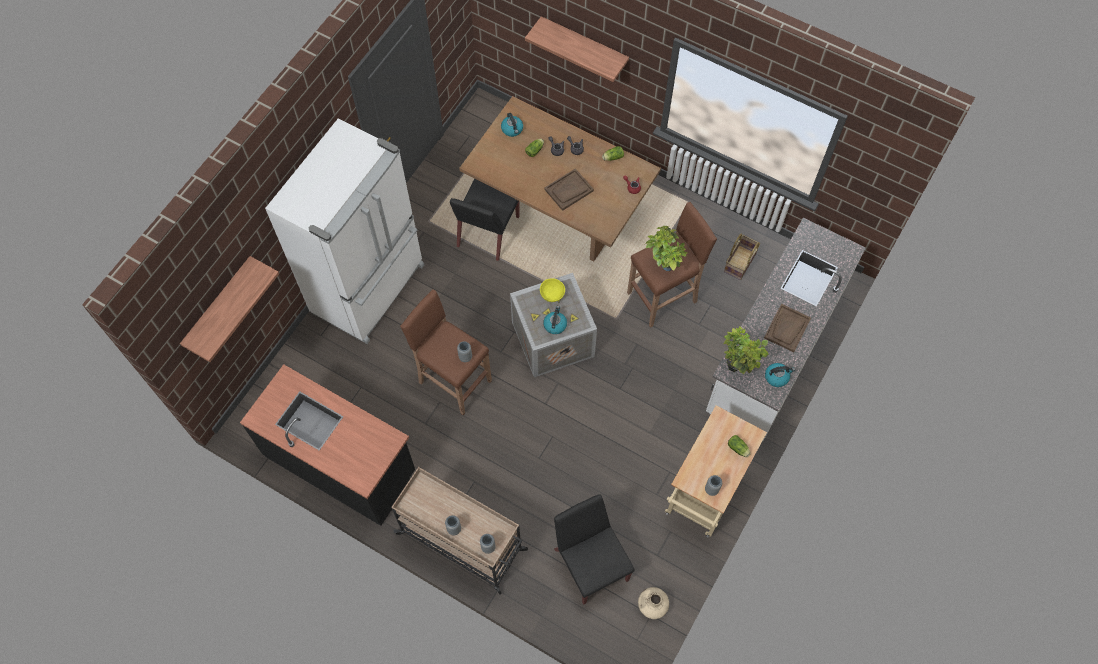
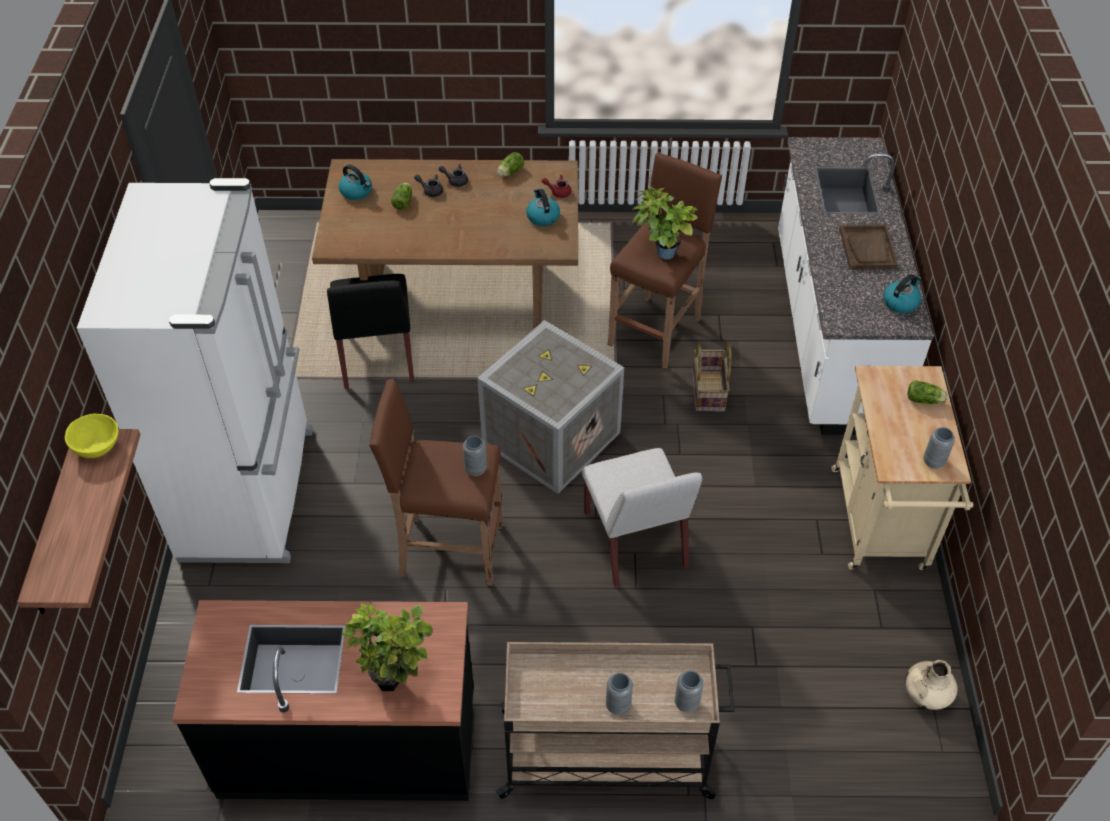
camera: 30 degrees left, 15 degrees down
(551, 294) = (535, 354): yellow bowl -> yellow bowl (96, 446)
(555, 324) = (565, 386): kettle -> kettle (542, 216)
(557, 430) = (636, 541): none -> white chair
(568, 190) = (479, 225): brown tray -> none
(584, 45) = (410, 36): shelf -> none
(590, 563) = (804, 686): black chair -> none
(738, 366) = (846, 311): potted plant -> potted plant (396, 678)
(740, 263) = (718, 258): basket -> basket (709, 392)

